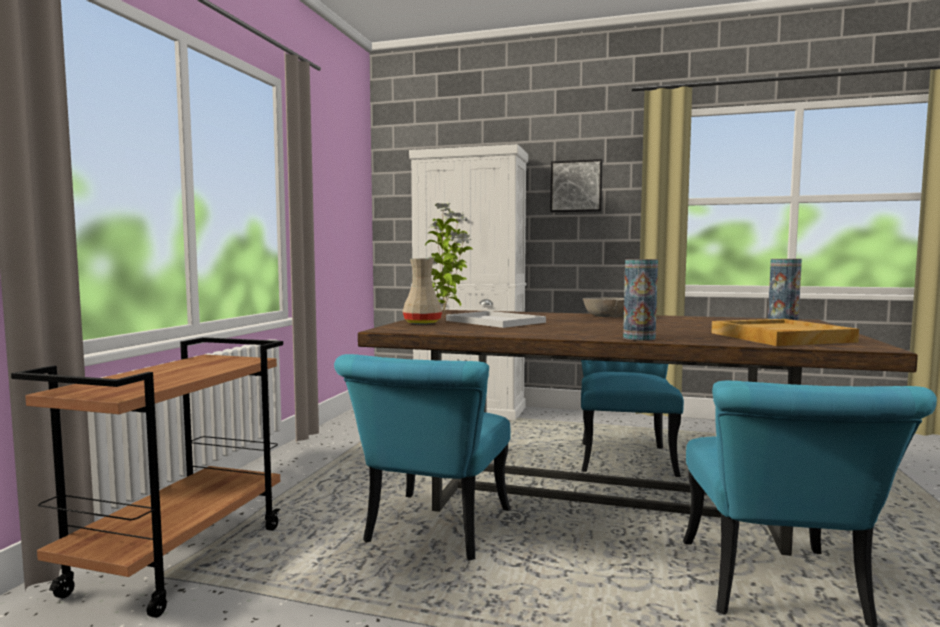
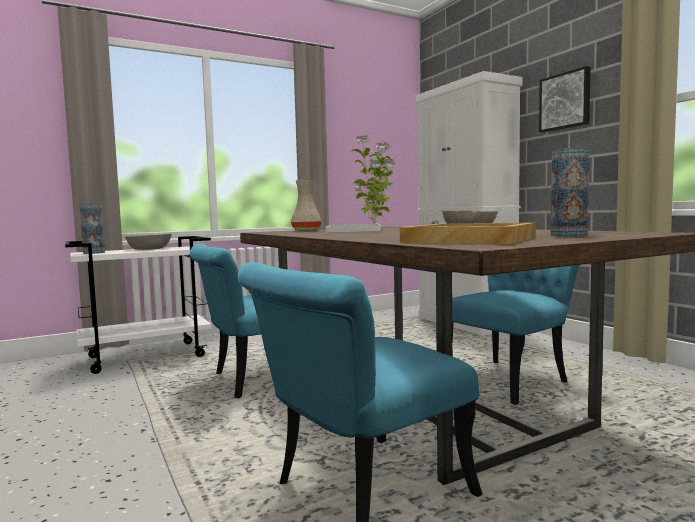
camera: 45 degrees right, 0 degrees up
(176, 369) = (149, 249): none -> grey bowl
(179, 558) = (147, 356): brown cart -> white cart
(639, 338) = (348, 237): vase -> vase (94, 253)

